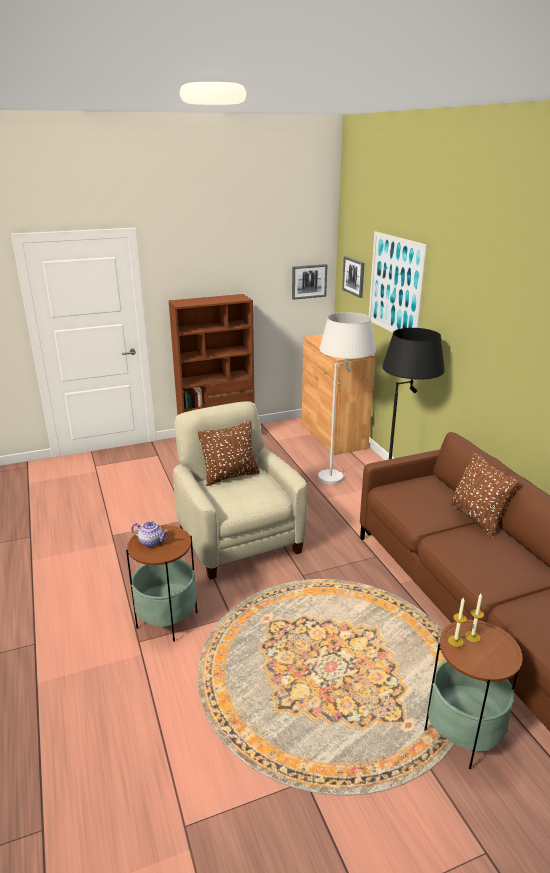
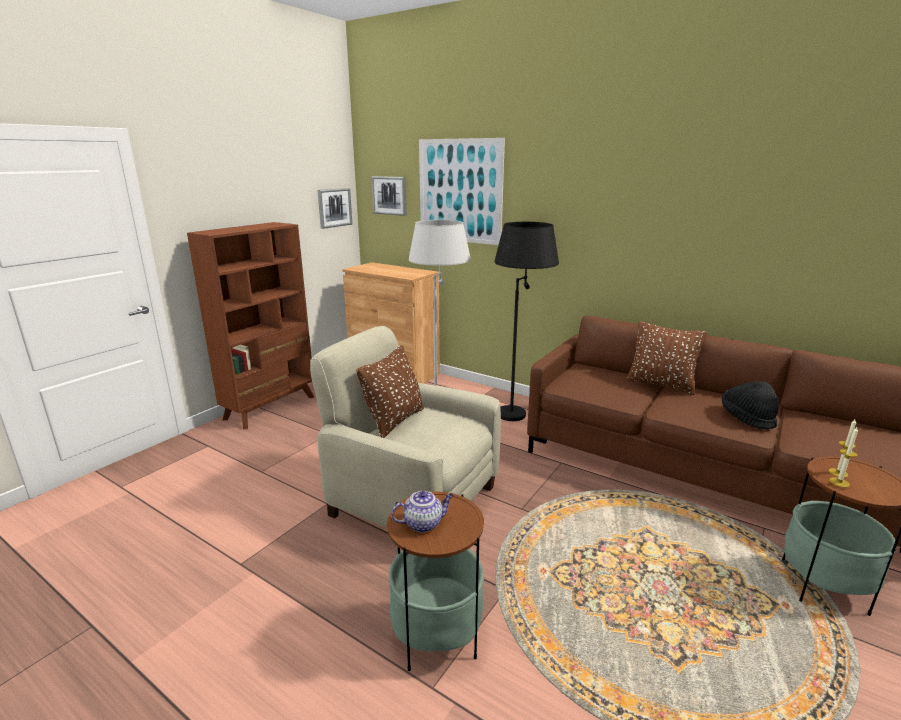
camera: 35 degrees left, 5 degrees down
(504, 573) = (747, 418): none -> black hat

